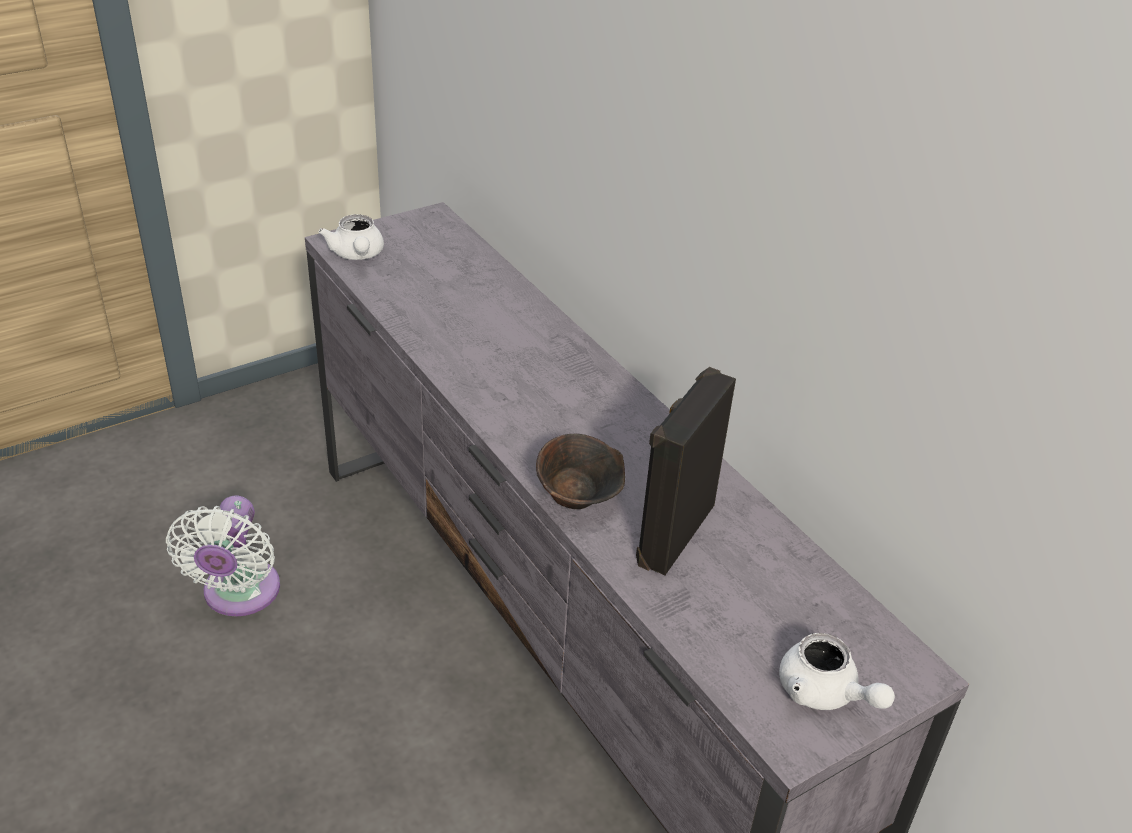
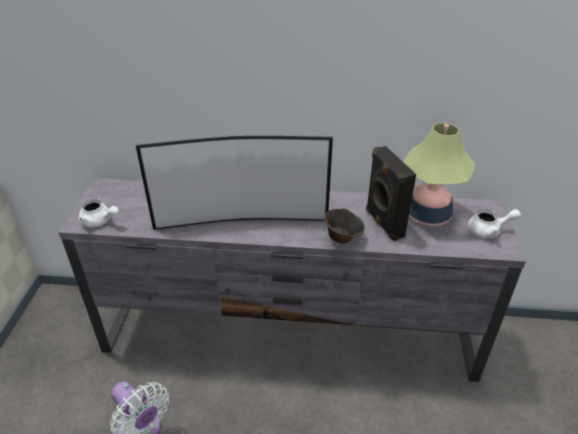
camera: 50 degrees left, 0 degrees up
(500, 371) = (241, 220): none -> television
(771, 583) = (428, 215): none -> table lamp

